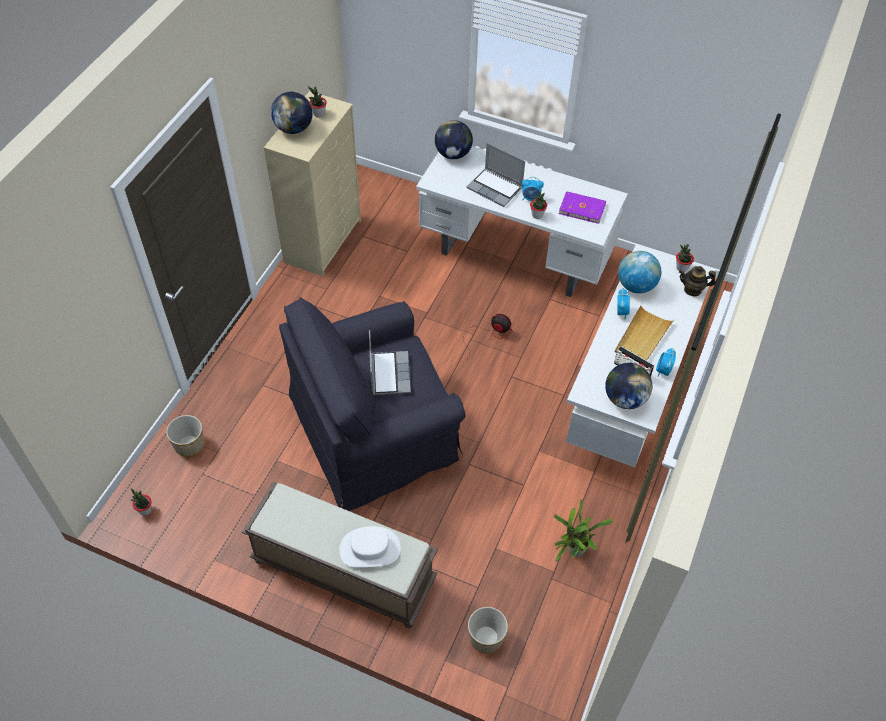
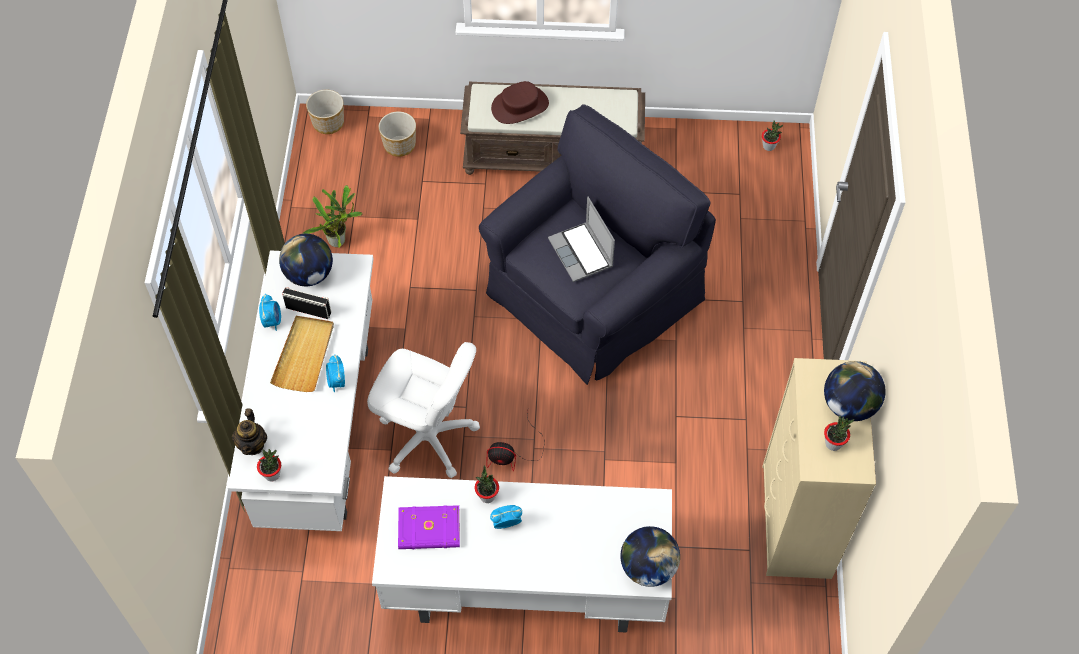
camera: 160 degrees right, 5 degrees up
(189, 444) = (773, 215): planter -> planter (329, 123)
(370, 549) = (520, 106): white hat -> brown hat
(495, 188) = (561, 524): laptop -> none
(547, 364) = (427, 437): none -> white office chair
(636, 285) = (327, 426): globe -> none
(692, 290) = (253, 444): teapot -> teapot turned 105 degrees clockwise

